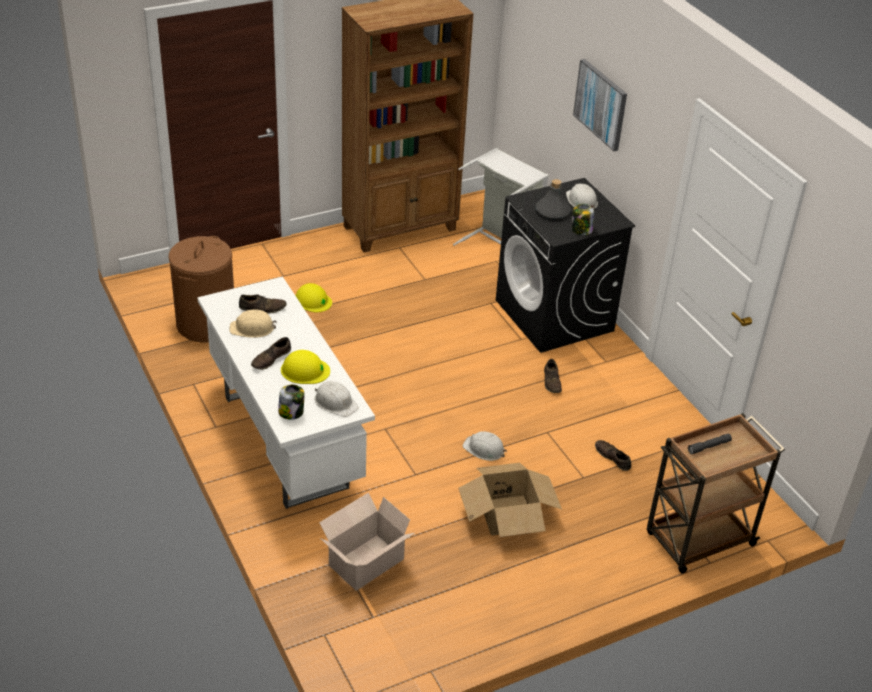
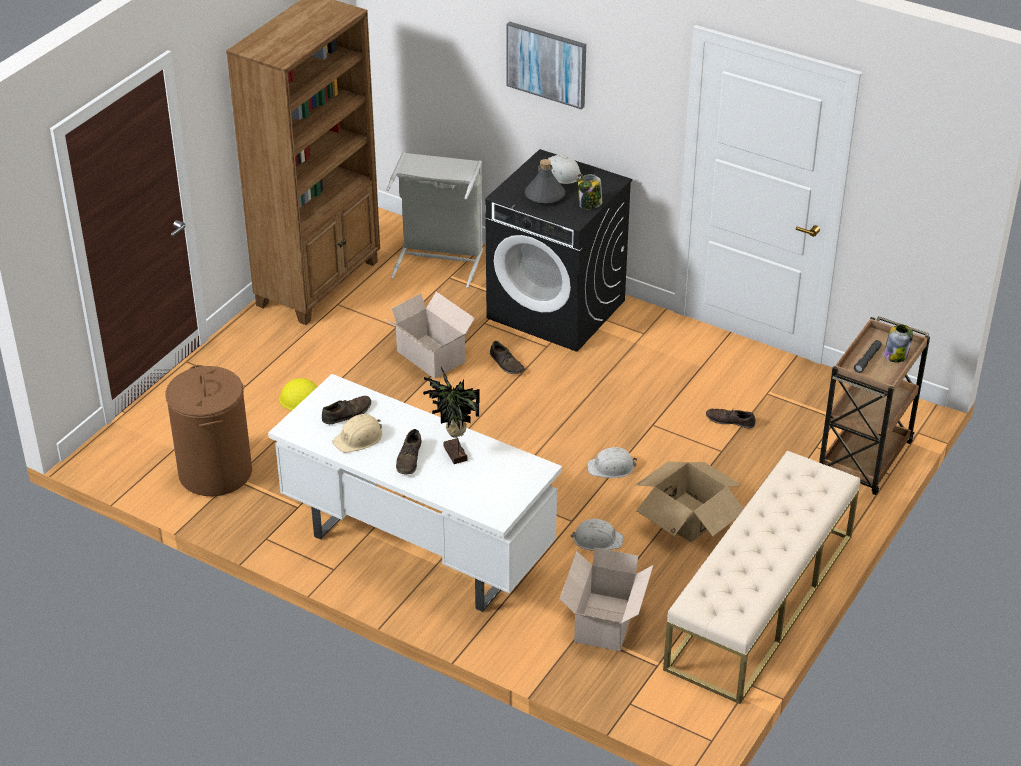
camera: 30 degrees left, 0 degrees up
(291, 412) = (483, 499): jar -> jar (895, 355)
(305, 370) = (453, 455): yellow hard hat -> potted plant
(335, 402) = (514, 471): white hard hat -> white hard hat (597, 539)
(428, 311) = (431, 358): none -> cardboard box
(502, 610) = (760, 601): none -> beige bench
(552, 381) = (613, 375): brown shoe -> brown shoe (506, 364)

